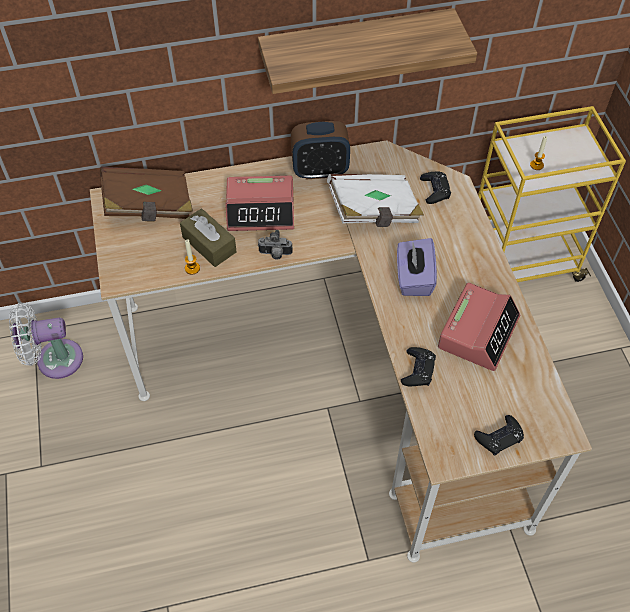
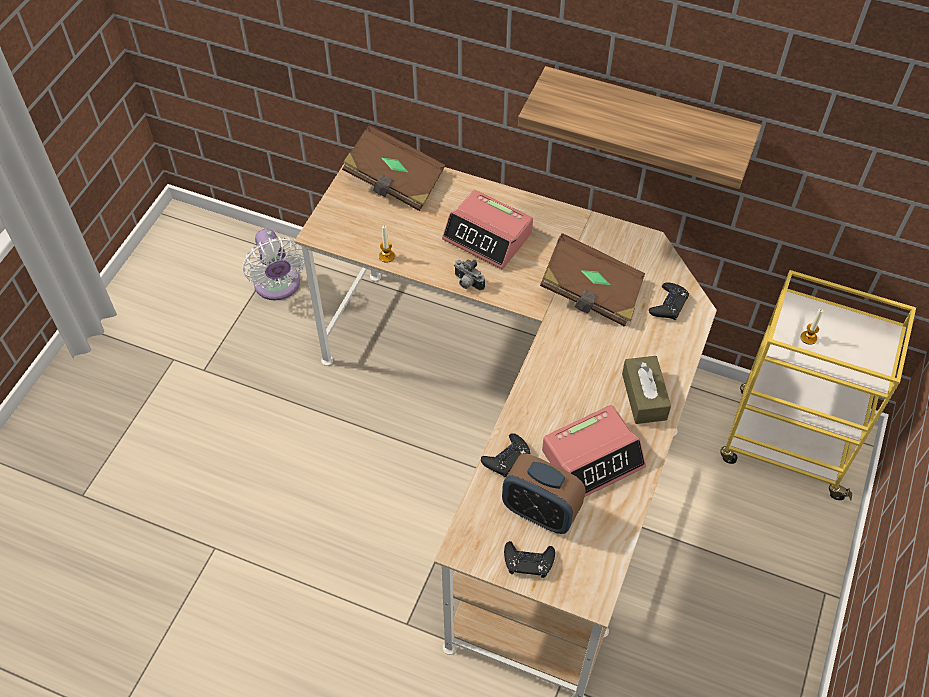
camera: 35 degrees right, 0 degrees up
(54, 360) = (278, 286): white fan -> white fan turned 135 degrees counterclockwise
(209, 244) = (417, 243): brown tissue box -> brown tissue box (644, 396)
(320, 171) = (572, 228): alarm clock -> alarm clock (540, 511)
(374, 212) = (591, 294): white book -> brown book
(413, 278) = (575, 375): purple tissue box -> none

